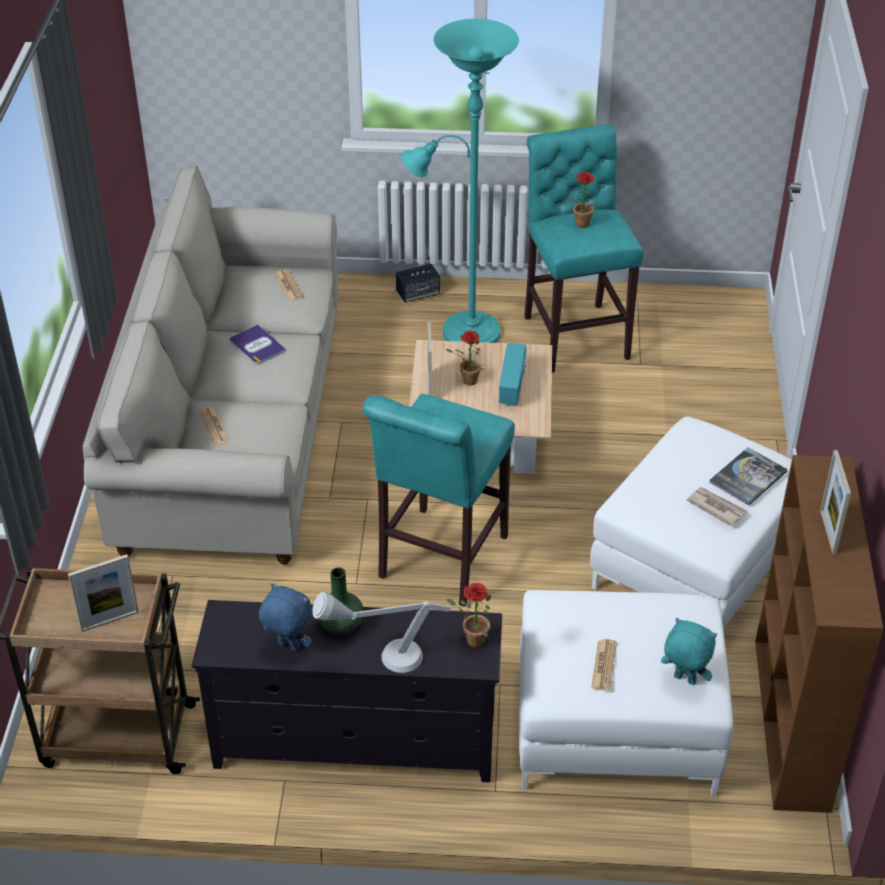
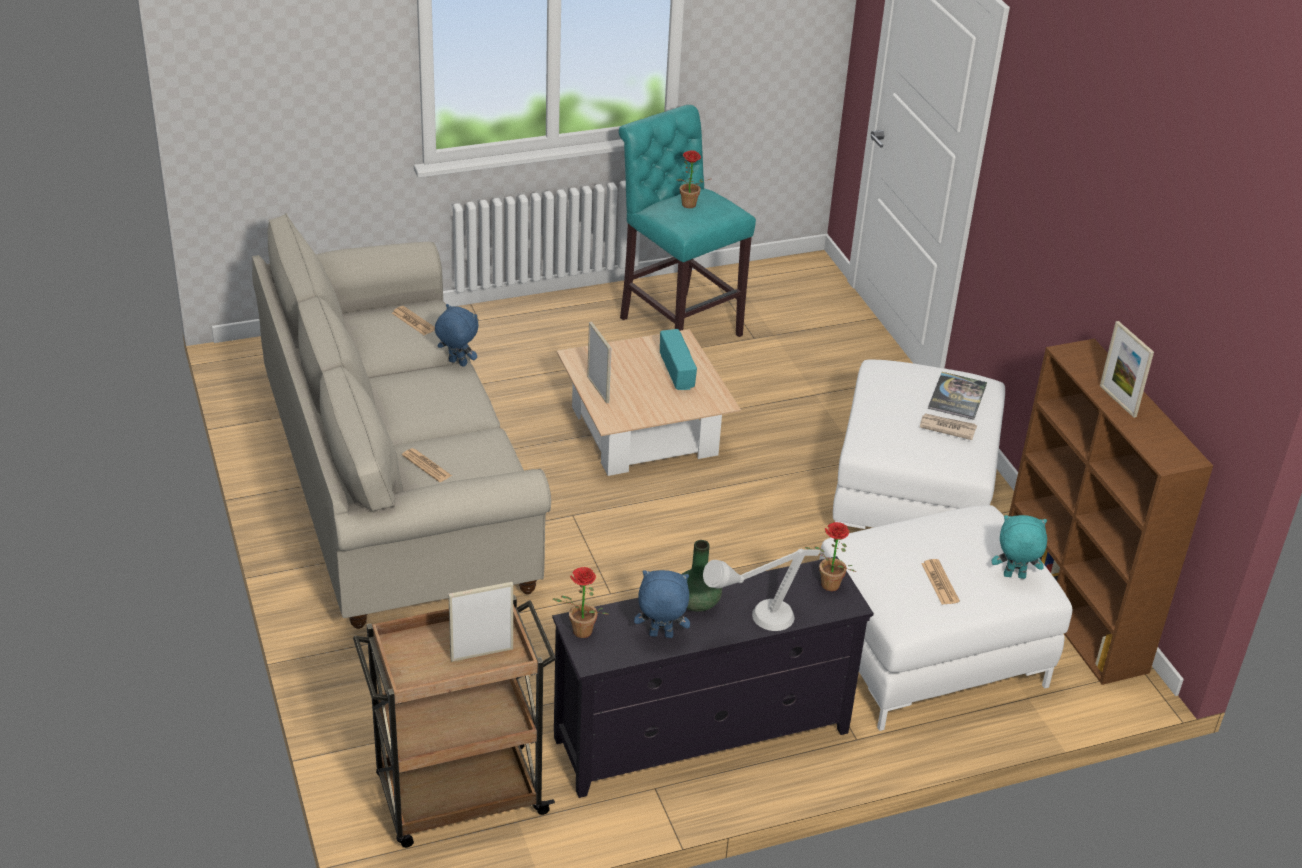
camera: 25 degrees left, 5 degrees down
(110, 621) = (482, 654): picture frame -> picture frame turned 150 degrees counterclockwise
(257, 346) = (416, 383): book -> none
(305, 334) = (457, 363): none -> blue plush toy
(418, 294) = (502, 318): speaker -> none
(439, 561) = (678, 554): turquoise stool -> none
(463, 332) = (569, 343): turquoise floor lamp -> none
(466, 381) = (630, 377): potted plant -> potted plant (579, 633)

